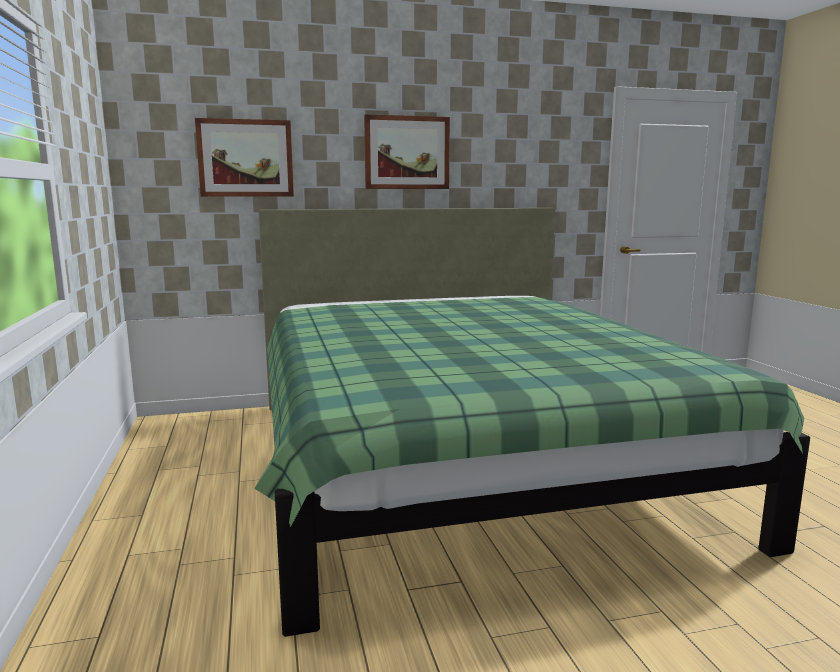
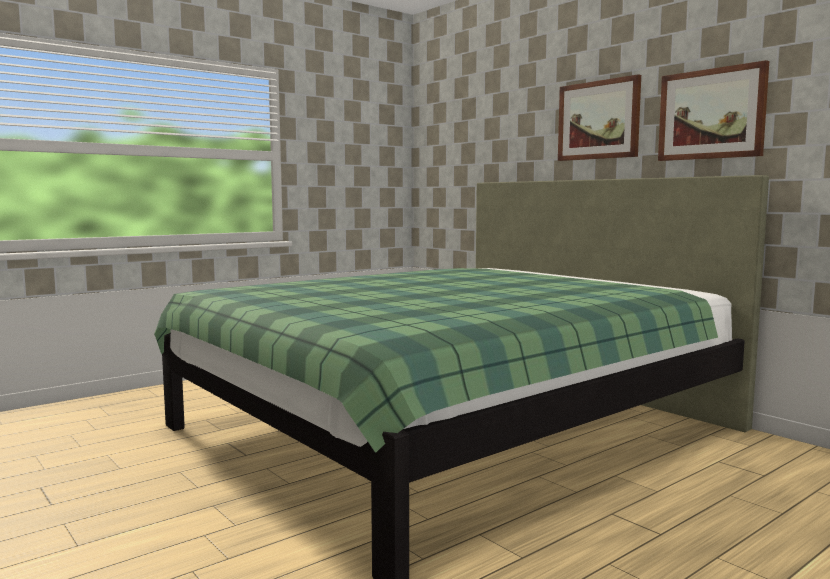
camera: 65 degrees right, 5 degrees down
(245, 158) = (479, 139): picture -> picture (711, 114)

